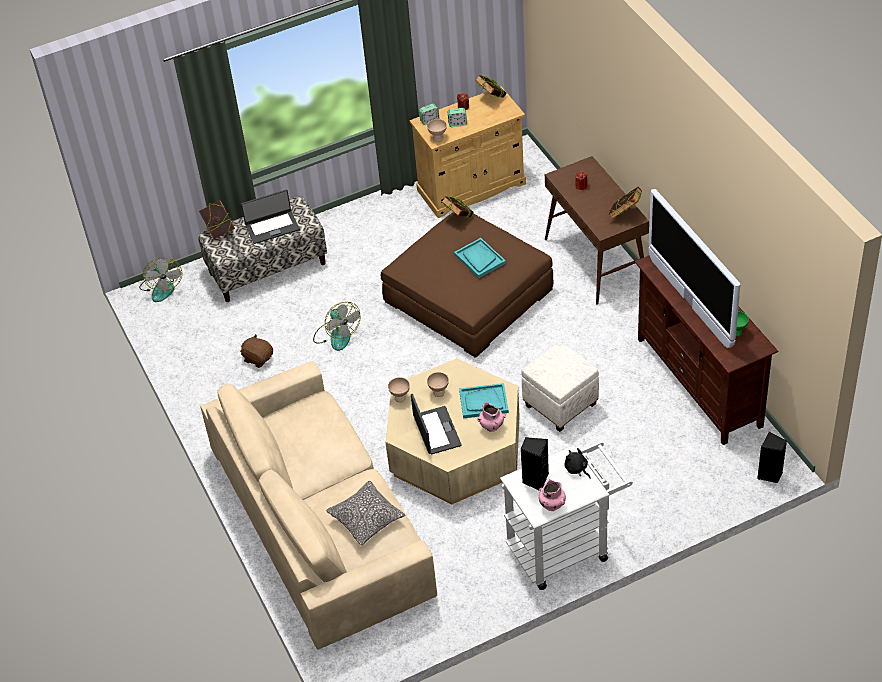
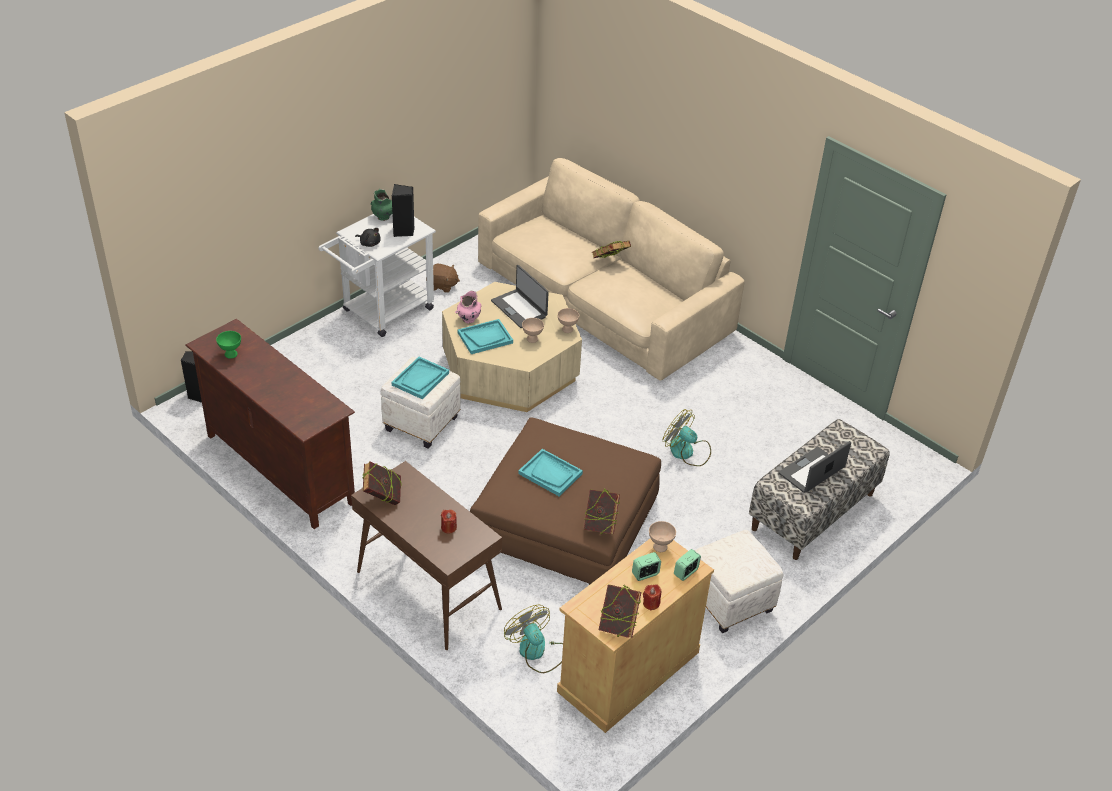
camera: 155 degrees right, 5 degrees down
(162, 287) = (911, 470): fan -> fan (537, 652)
(219, 231) = (868, 456): book -> book (610, 262)
(258, 358) = (752, 416): brown plush toy -> brown plush toy (442, 286)
(366, 518) = (549, 244): pillow -> none
(375, 216) = (730, 603): none -> white ottoman
(551, 505) = (383, 217): pink vase -> green vase
(559, 367) = (420, 379): none -> turquoise tray
(690, 302) = (283, 376): television -> none

